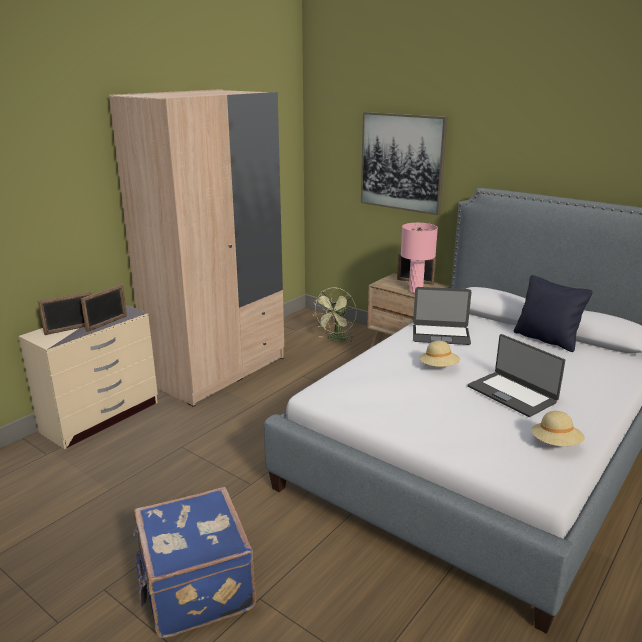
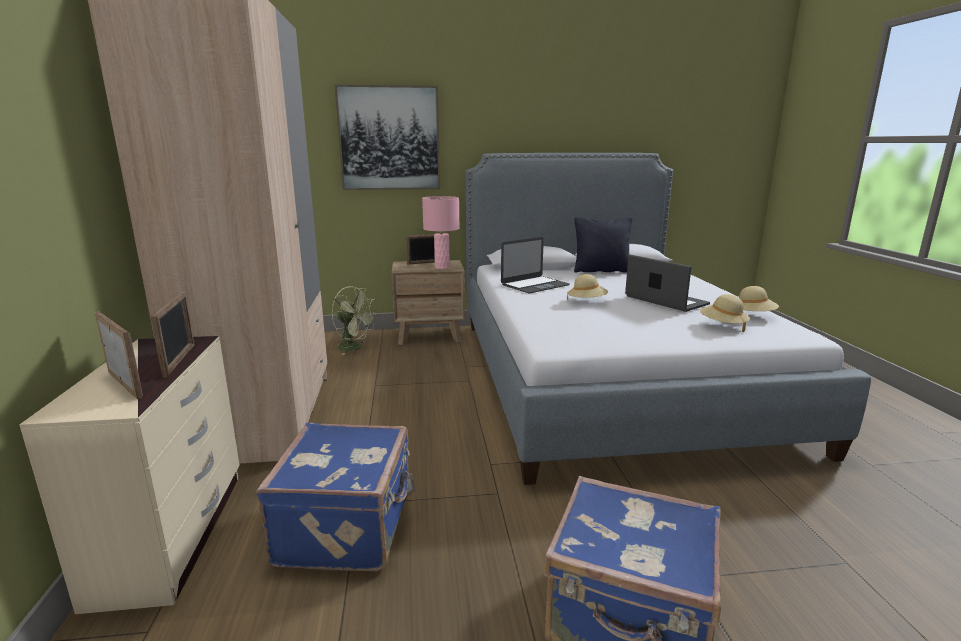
camera: 45 degrees left, 5 degrees down
(70, 329) = (125, 384): picture frame -> picture frame turned 60 degrees counterclockwise
(160, 456) = (349, 527): none -> blue suitcase
(336, 339) = (354, 348): green fan -> green fan turned 45 degrees counterclockwise
(491, 438) = (722, 325): none -> beige hat
(512, 394) = (665, 300): laptop -> laptop turned 135 degrees counterclockwise

